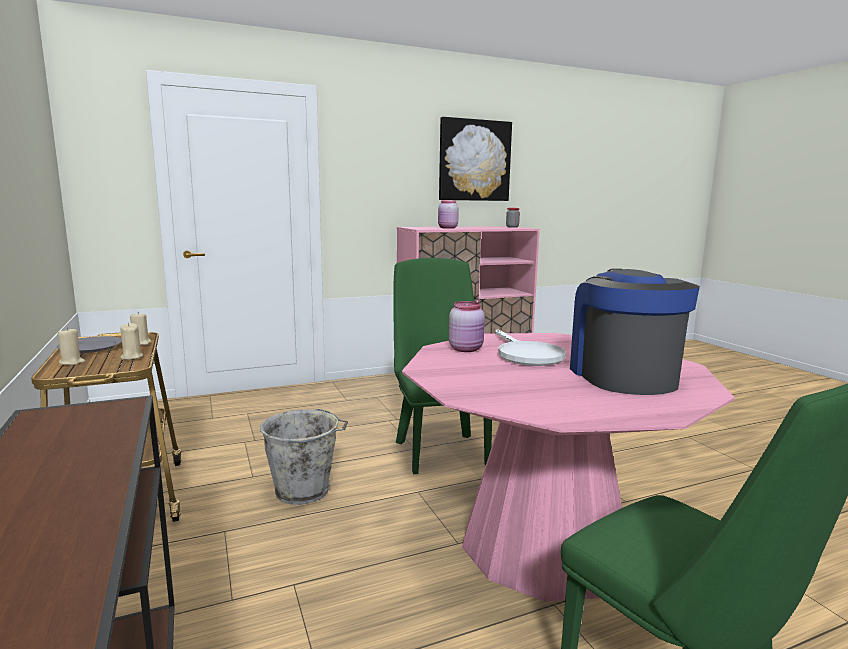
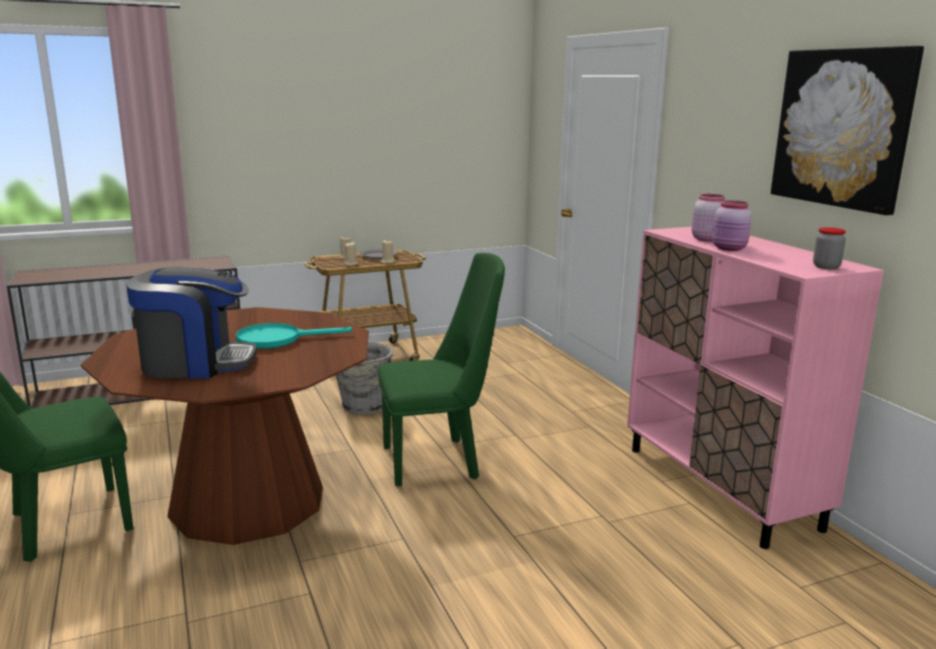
camera: 90 degrees right, 5 degrees up
(466, 349) = (307, 323): pink jar -> pink jar (729, 248)
(526, 355) = (278, 339): white frying pan -> turquoise frying pan
(544, 543) = (248, 501): pink dining table -> brown dining table

